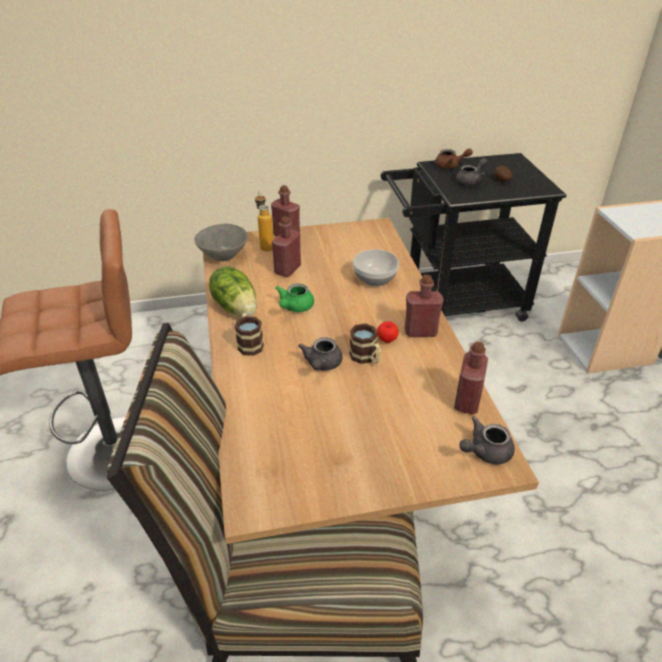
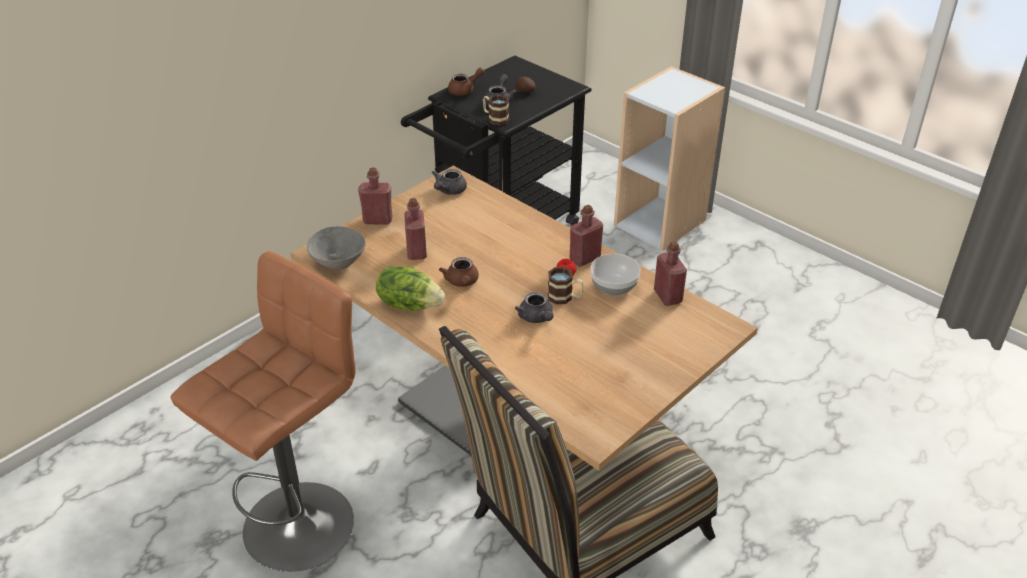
camera: 35 degrees left, 0 degrees up
(249, 343) = (458, 328): mug -> mug (495, 118)
(265, 245) = (367, 237): bottle -> none
(294, 307) = (462, 282): green teapot -> brown teapot
(374, 279) = (502, 229): bowl -> bowl (614, 287)
(485, 452) = (710, 324): grey teapot -> grey teapot (449, 191)

